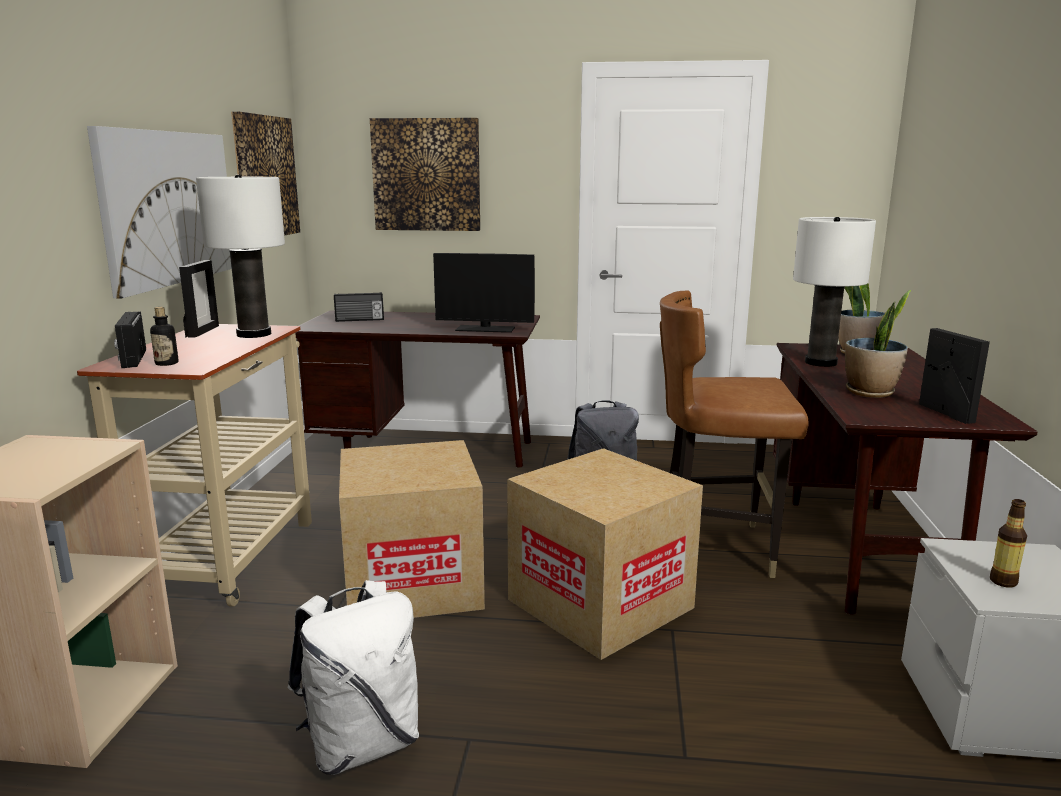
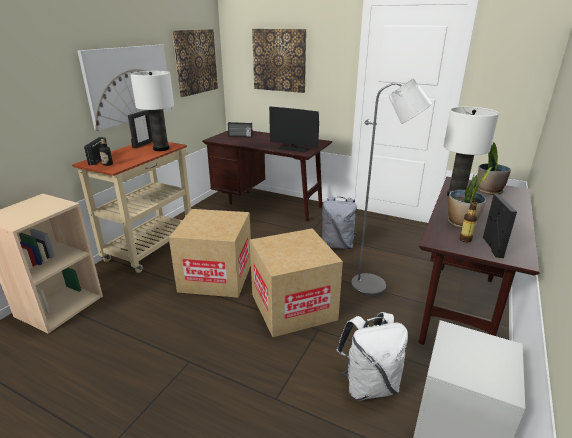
camera: 20 degrees right, 10 degrees up
(361, 744) = (146, 351): white backpack -> white backpack (369, 385)
(715, 547) = (375, 287): brown chair -> grey floor lamp
(1003, 581) = (461, 361): bottle -> bottle (465, 239)

